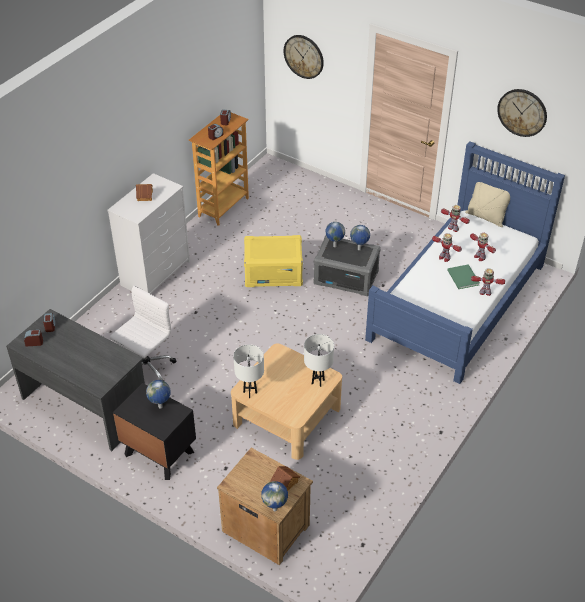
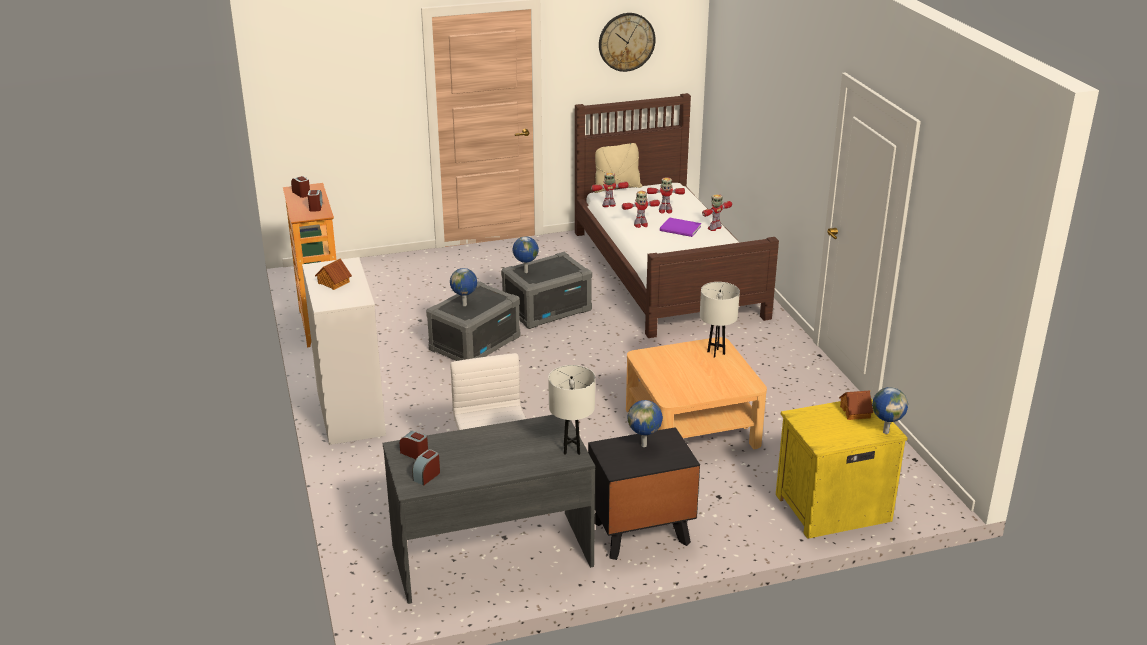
camera: 50 degrees left, 15 degrees down
(250, 392) = (679, 395): white table lamp -> white table lamp (572, 449)
(265, 527) = (831, 507): brown nightstand -> yellow nightstand
(273, 273) = (474, 343): yellow storage box -> grey storage box
(304, 56) = (330, 93): wall clock -> none
(359, 249) = (552, 263): globe -> globe (465, 305)
(458, 301) = (666, 272): blue bed -> brown bed
(462, 278) = (681, 229): green book -> purple book

